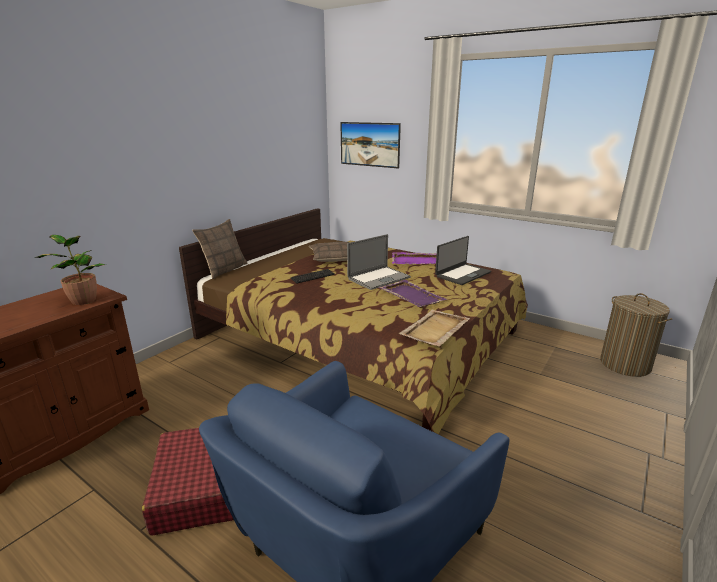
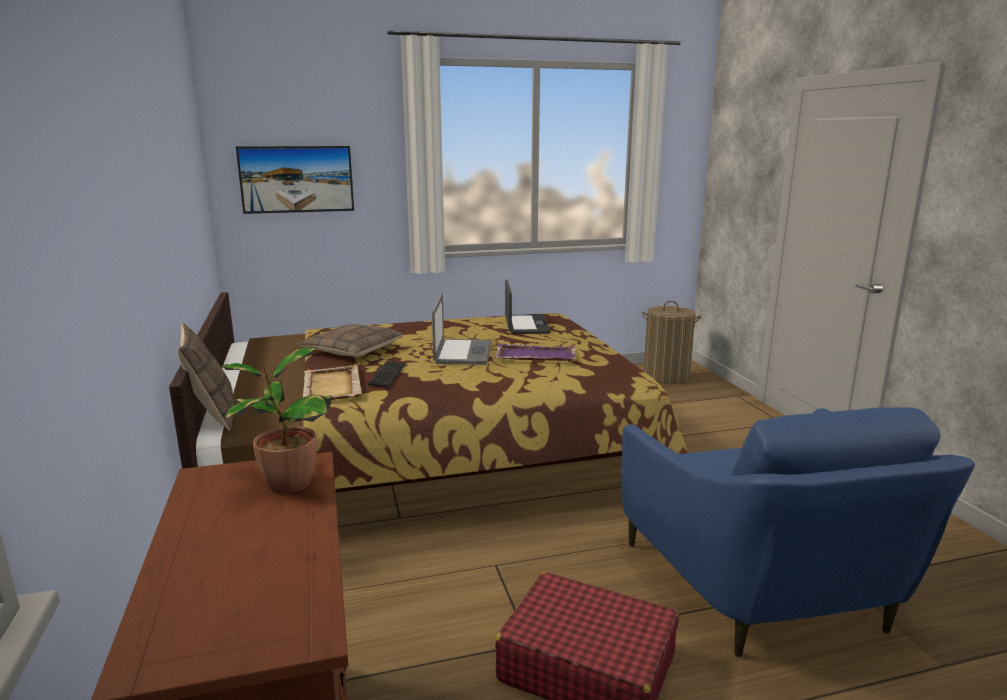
camera: 50 degrees left, 5 degrees down
(417, 260) = (452, 326): purple tray -> none
(434, 330) = (624, 372): beige tray -> beige tray (331, 386)

